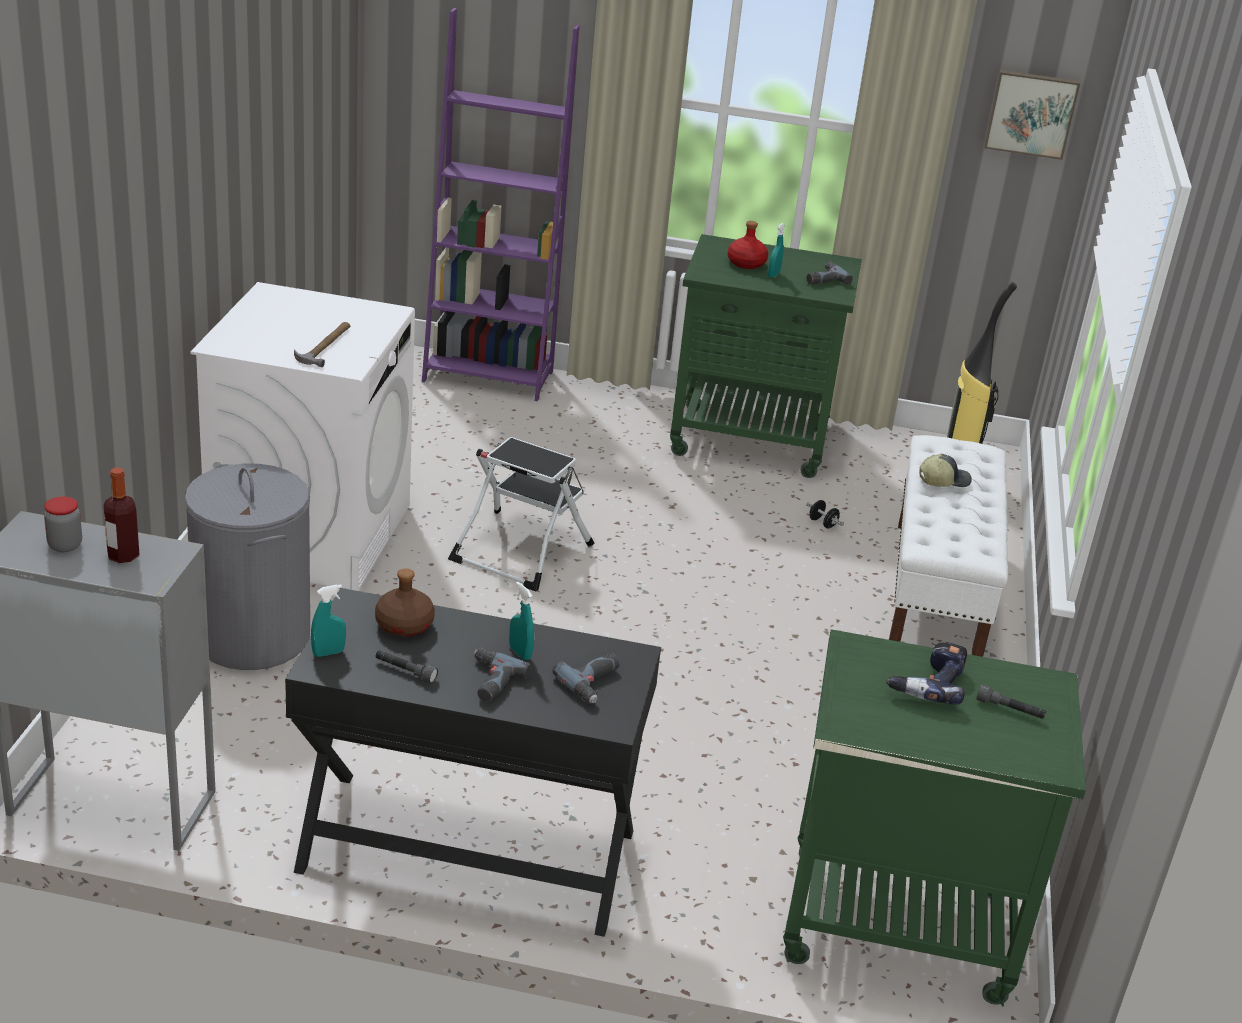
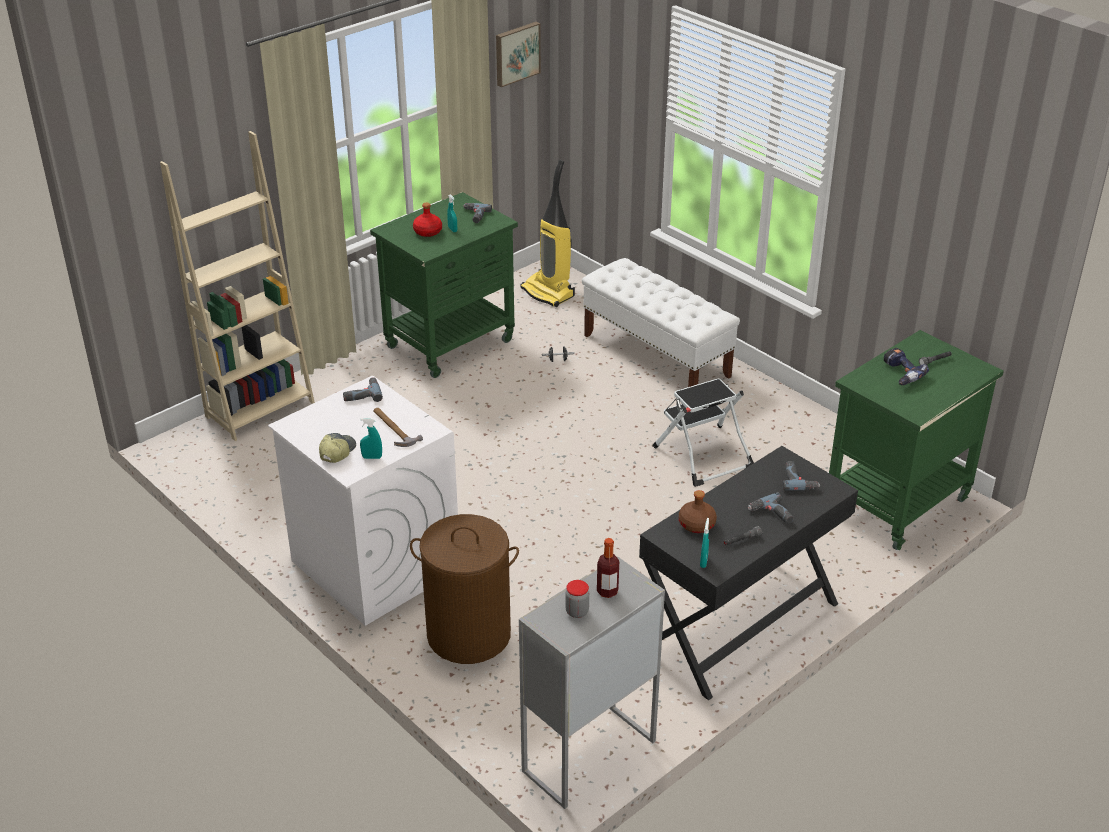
camera: 50 degrees left, 5 degrees up
(251, 637) = (468, 635): grey laundry basket -> brown laundry basket
(370, 311) = (361, 394): none -> power drill
(488, 376) = (259, 409): purple bookcase -> beige bookcase
(520, 548) = (476, 484): step ladder -> step ladder (704, 454)
(520, 653) = (753, 494): turquoise spray bottle -> turquoise spray bottle (372, 457)
(943, 480) = (641, 291): cap -> cap (337, 452)

